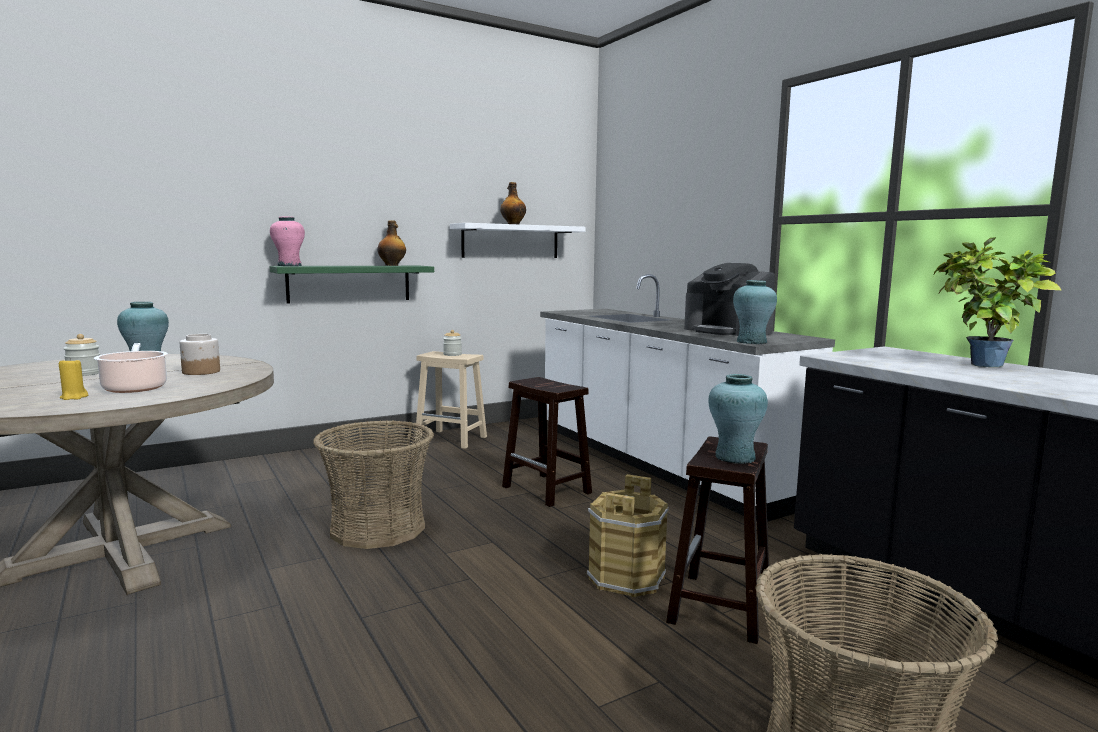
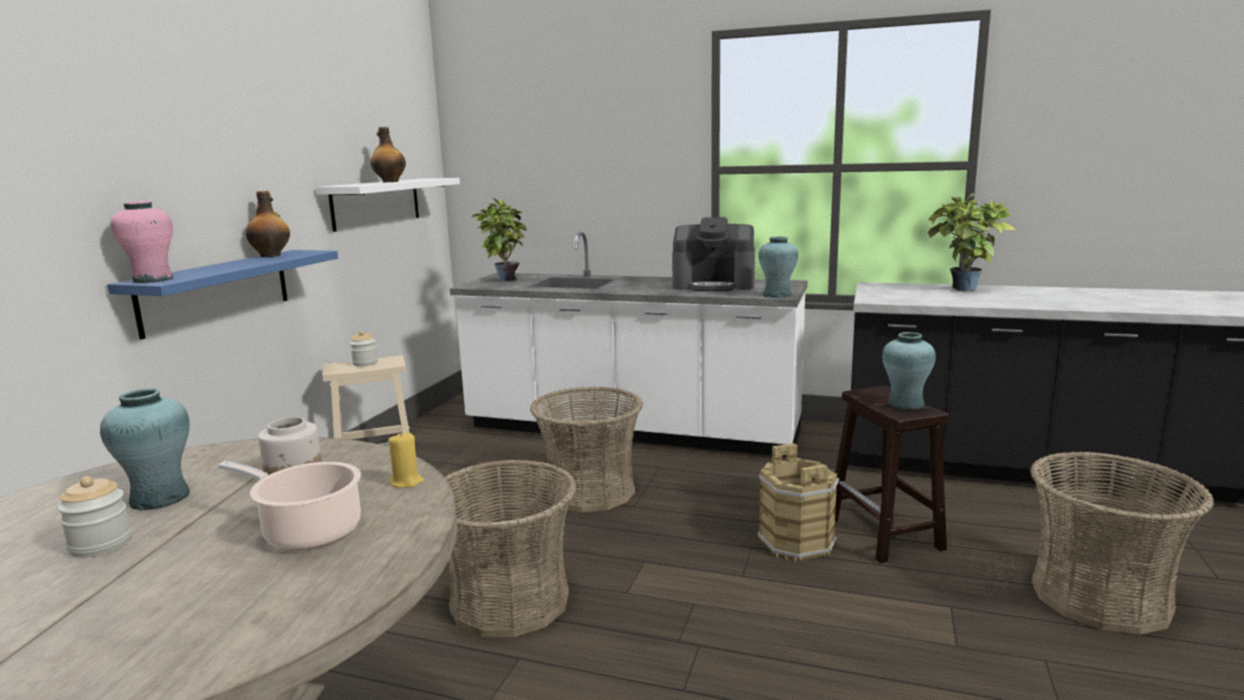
camera: 40 degrees left, 5 degrees up
(74, 397) = (283, 578): yellow candle -> yellow candle (406, 482)
(349, 283) = (216, 291): green shelf -> blue shelf
(547, 490) = (590, 491): brown stool -> basket
(591, 311) = (504, 280): none -> potted plant

